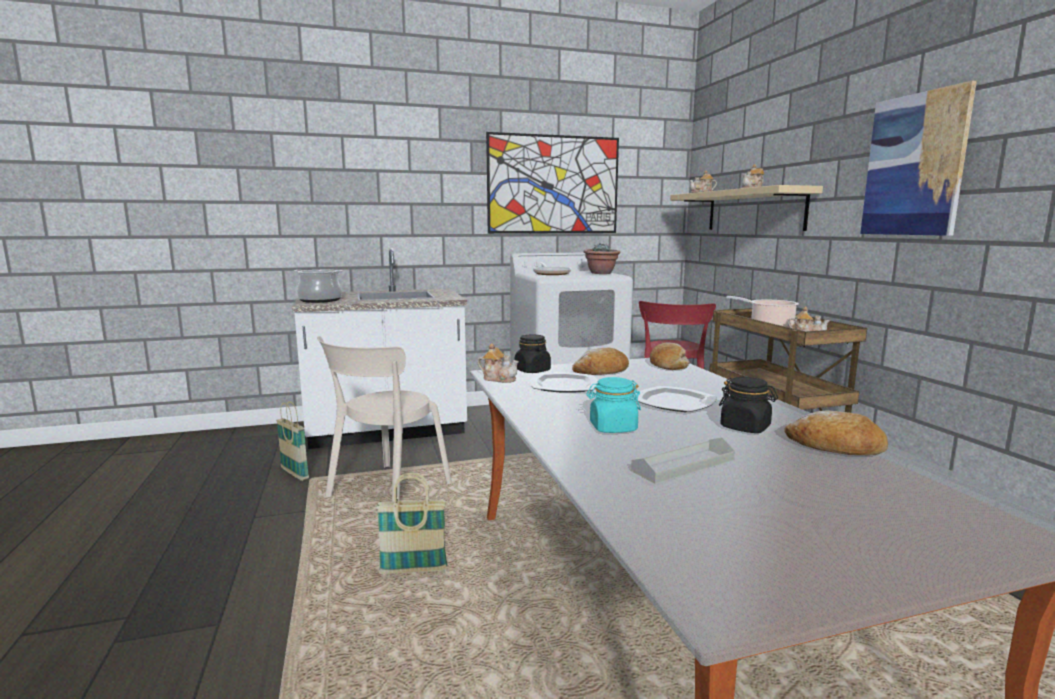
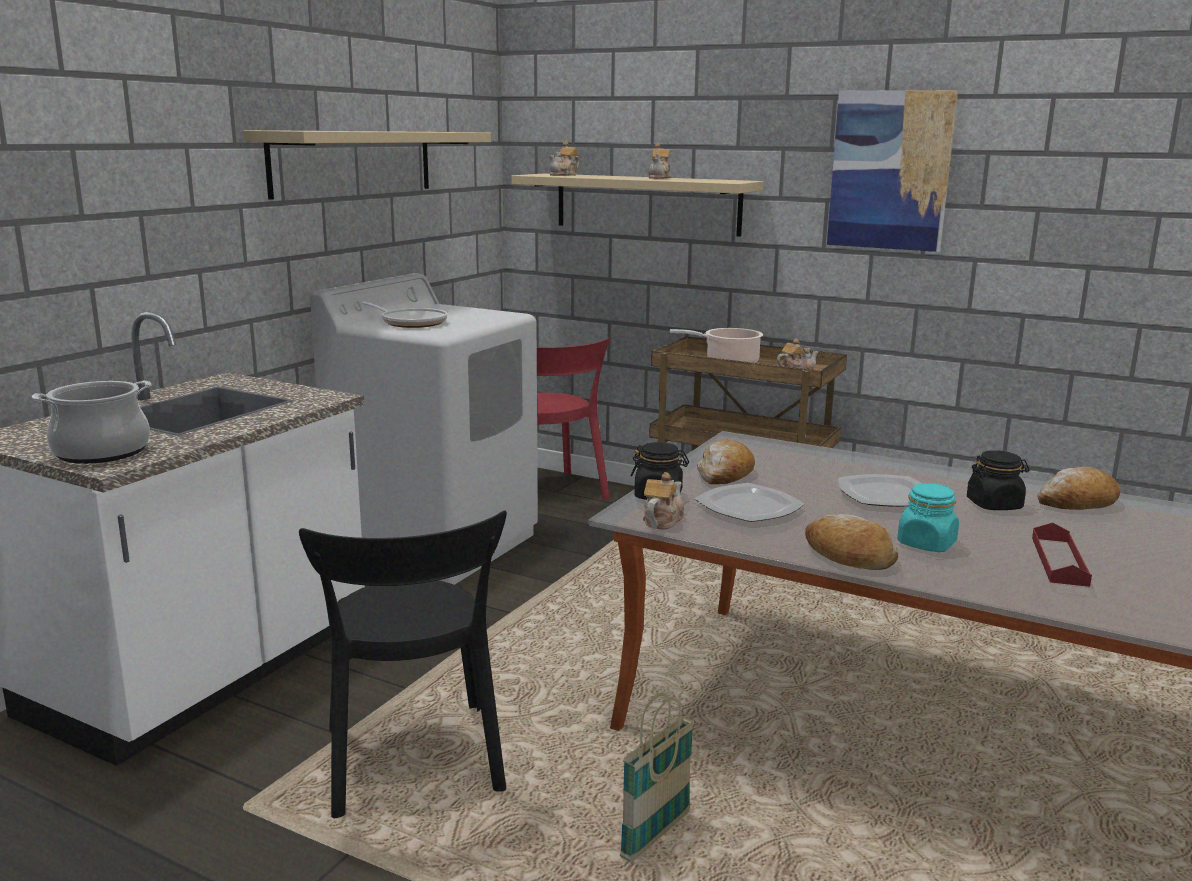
camera: 45 degrees left, 5 degrees up
(294, 474) = (191, 816): basket -> none
(386, 492) = (414, 765): beige chair -> black chair
(499, 379) = (662, 520): teapot -> teapot turned 45 degrees counterclockwise
(554, 185) = (353, 162): picture -> beige shelf
(601, 273) = (473, 312): potted plant -> none
(668, 365) = (754, 445): bread -> bread (848, 556)
(683, 465) = (1059, 561): grey tray -> red tray

